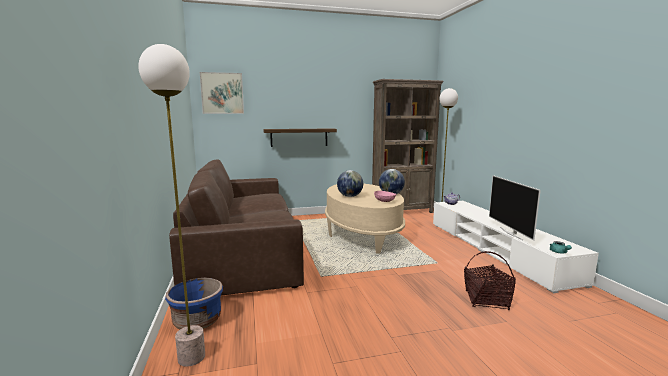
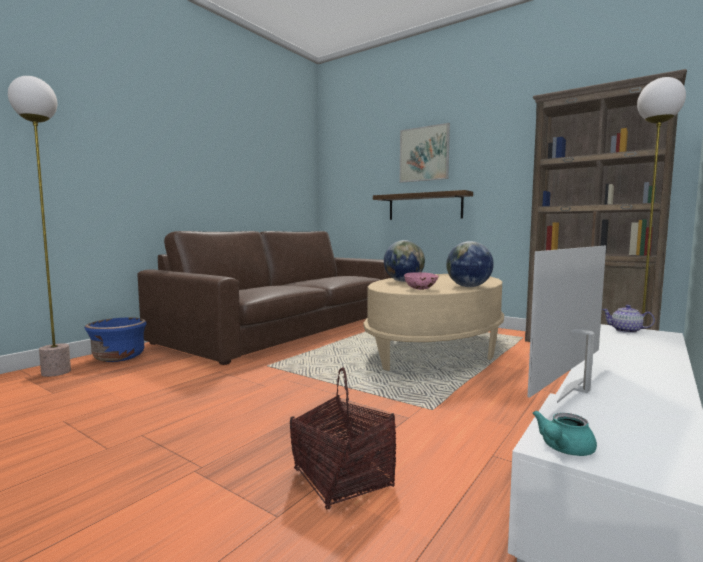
camera: 50 degrees right, 5 degrees down
(222, 93) = (344, 156): picture -> picture (424, 154)

